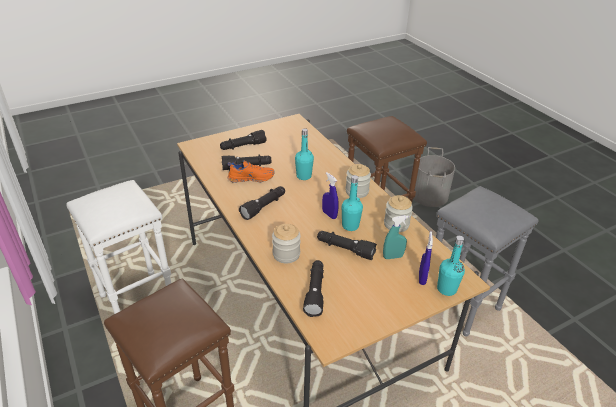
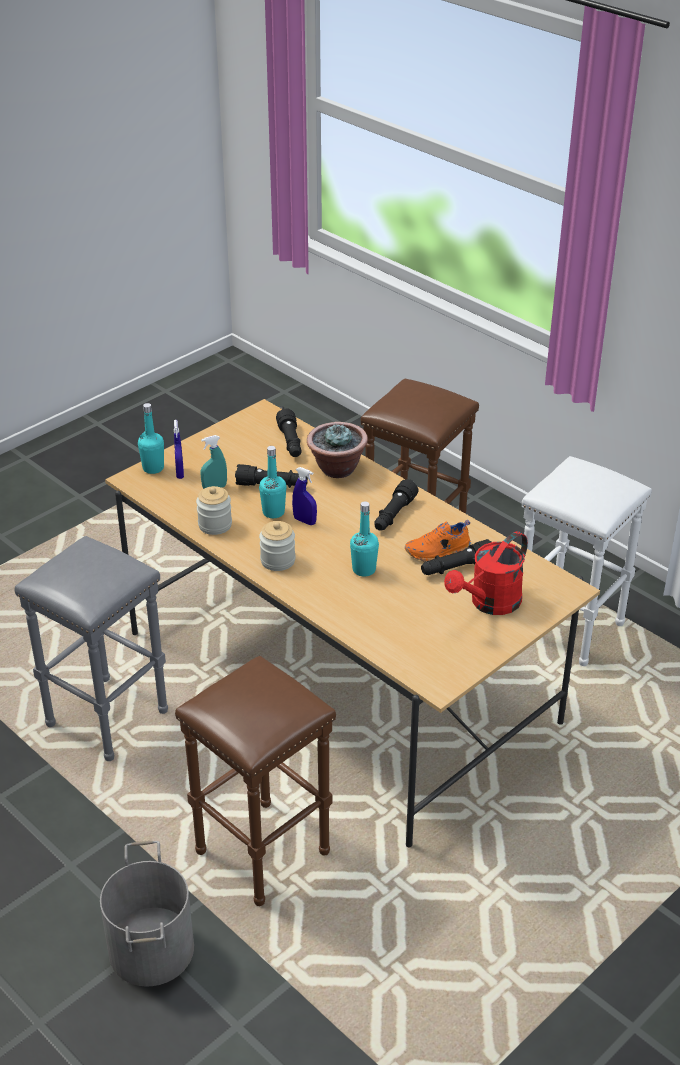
camera: 165 degrees right, 0 degrees up
(243, 146) = (489, 604): black flashlight -> red watering can
(286, 254) = (337, 469): jar -> potted plant

